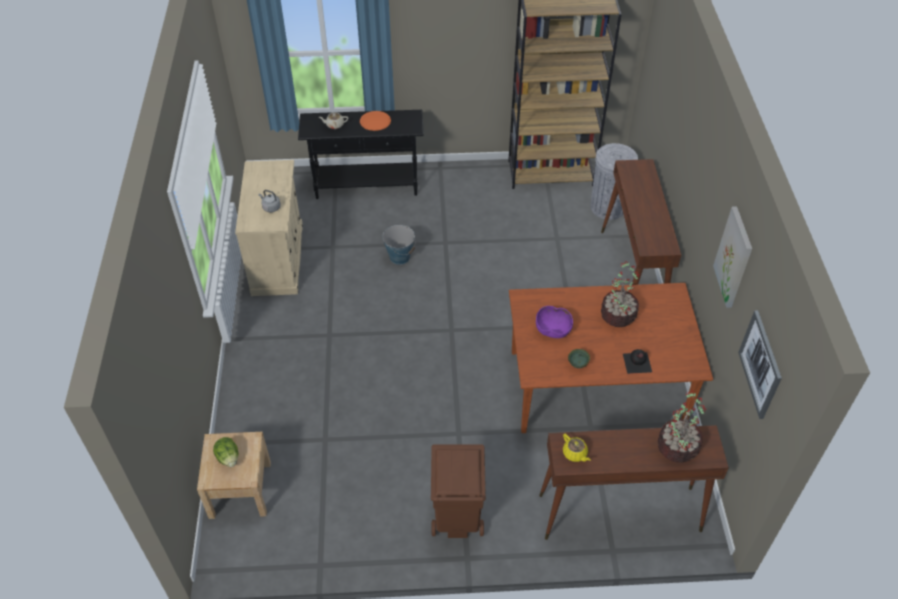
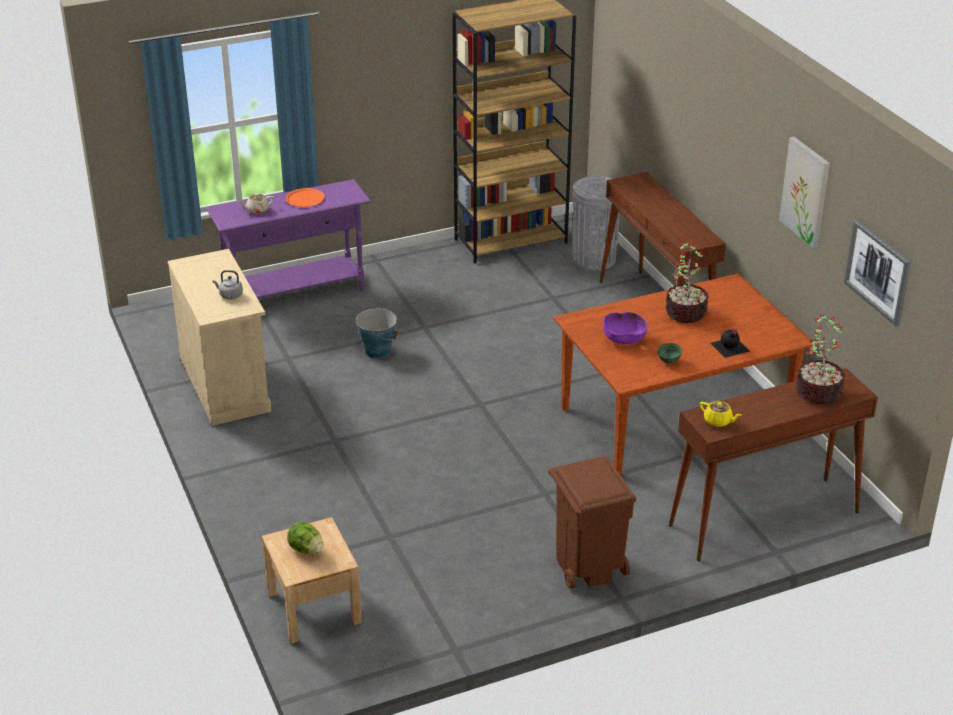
camera: 20 degrees left, 15 degrees down
(367, 186) = (296, 294): black console table -> purple console table

